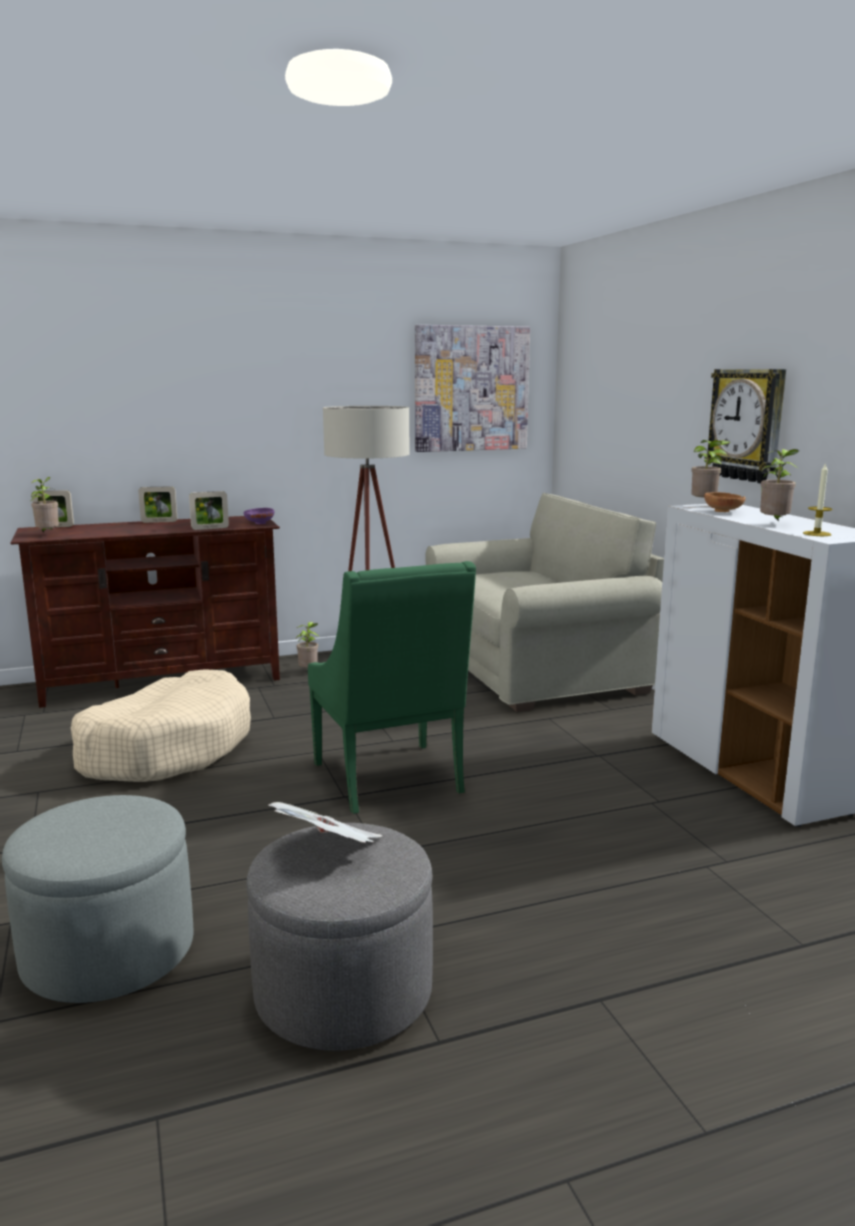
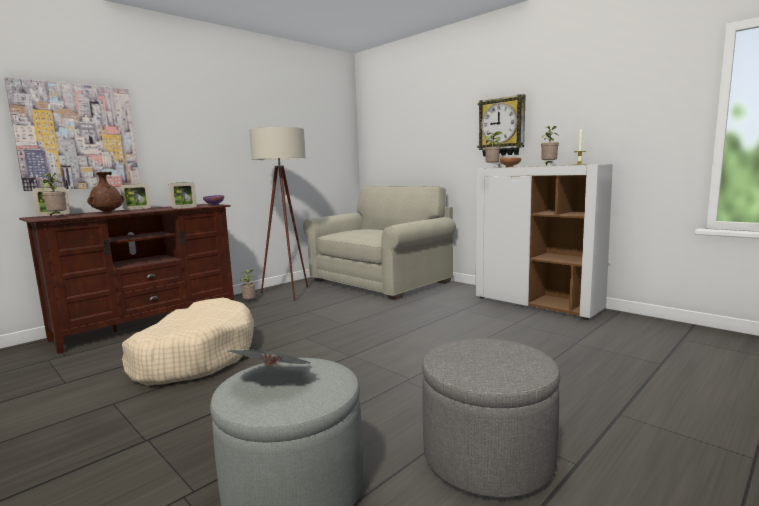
camera: 25 degrees left, 5 degrees down
(114, 527) = (107, 212): none -> brown vase
(329, 849) = (472, 354): newspaper -> newspaper (274, 380)
(391, 779) = (368, 342): green armchair -> none
(471, 388) = (317, 128): picture -> picture (77, 137)

